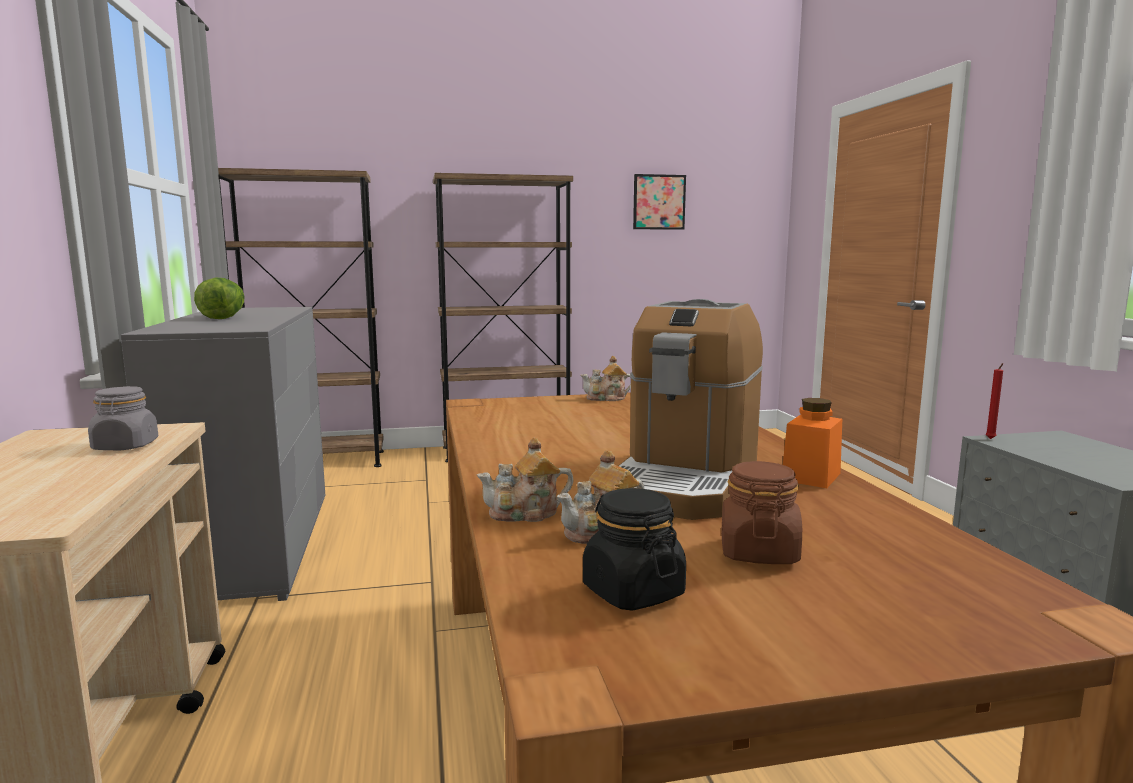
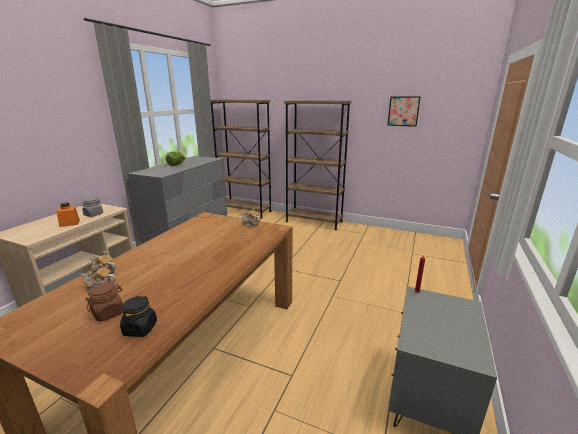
camera: 35 degrees right, 10 degrees up
(632, 591) = (56, 311): black jar -> black jar (140, 328)
(685, 480) = (167, 275): coffee machine -> none
(811, 476) = (203, 289): orange jar -> orange jar (70, 223)

